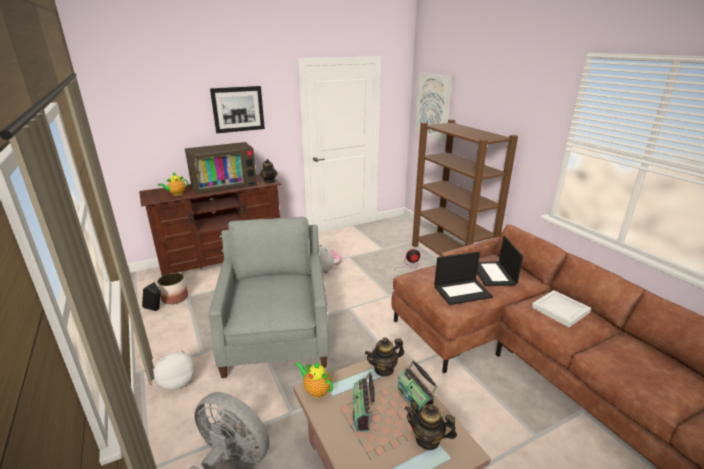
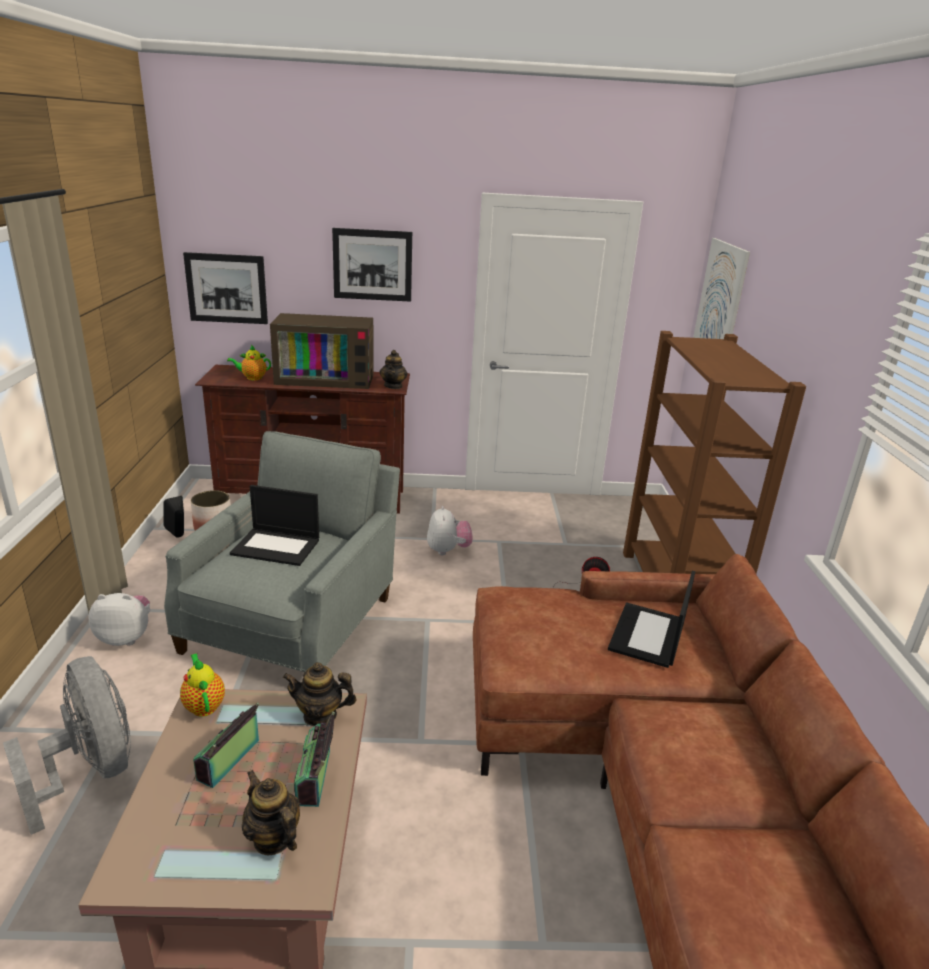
camera: 25 degrees right, 0 degrees up
(140, 138) = (226, 288): none -> picture
(462, 291) = (557, 645): laptop -> laptop (277, 546)
(560, 309) = (710, 739): white tray -> none

